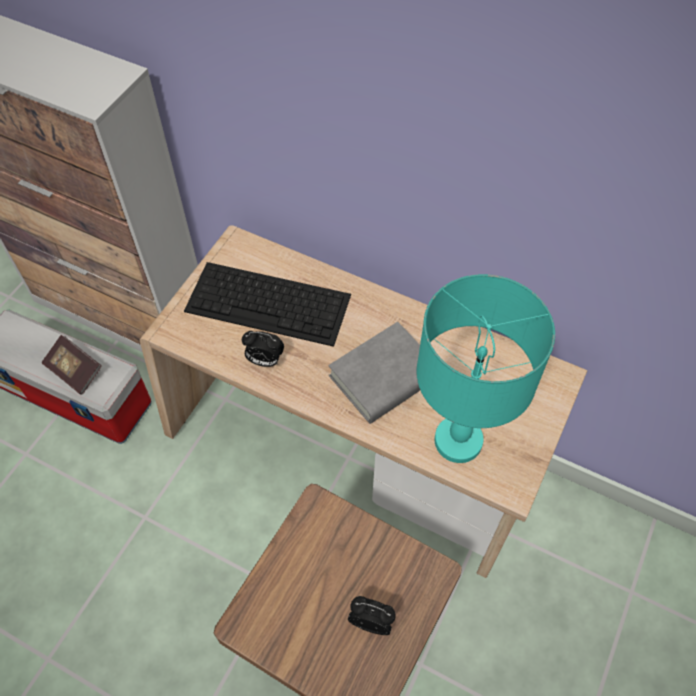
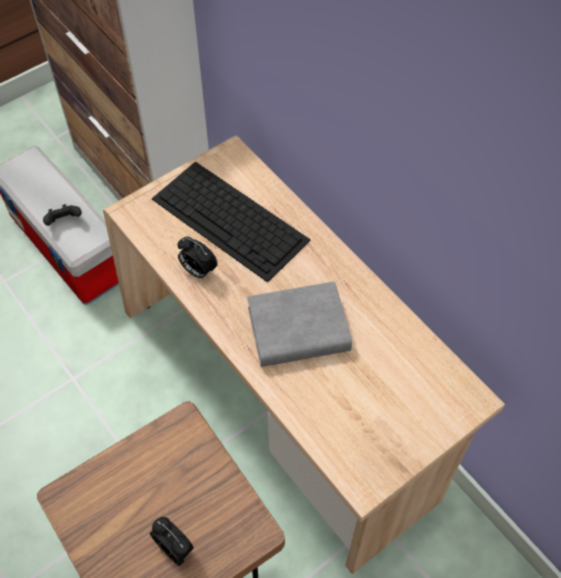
camera: 25 degrees right, 0 degrees up
(75, 371) = (64, 221): book -> black game controller
(457, 440) = (335, 417): turquoise table lamp -> none

